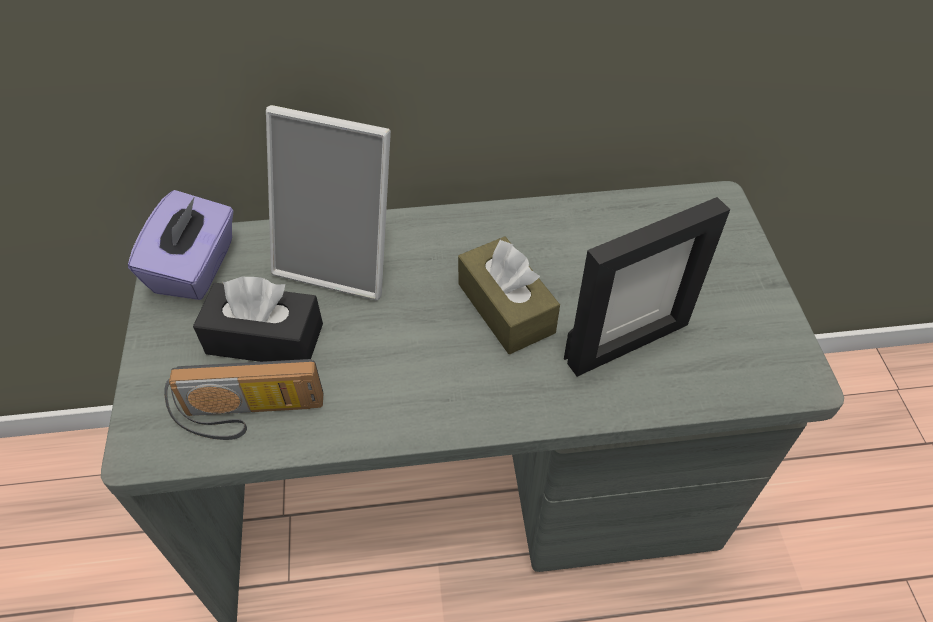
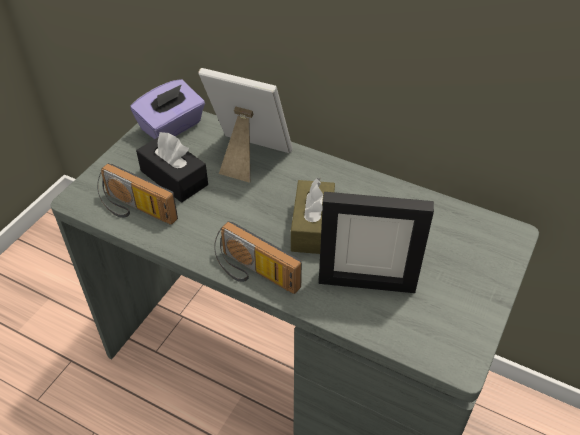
camera: 35 degrees right, 5 degrees down
(342, 259) = (247, 157): picture frame -> picture frame turned 150 degrees clockwise
(490, 411) = (253, 274): none -> radio

